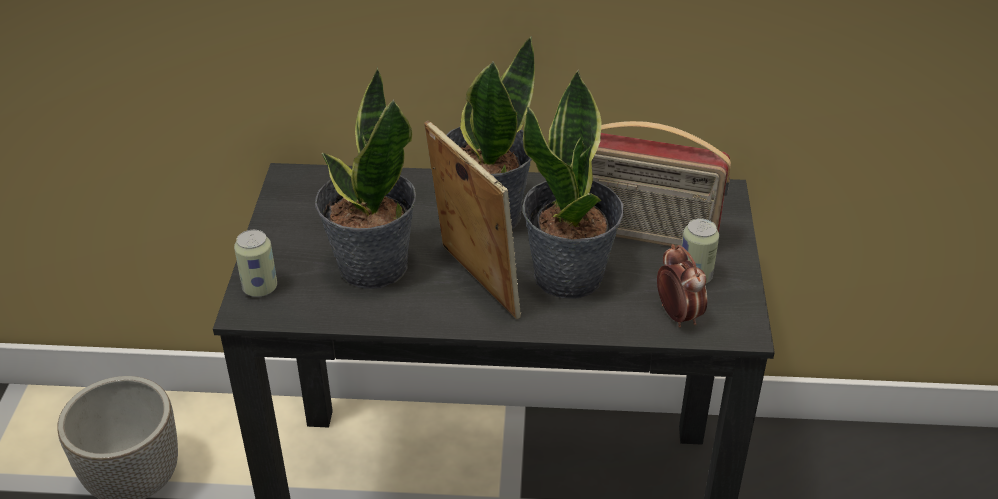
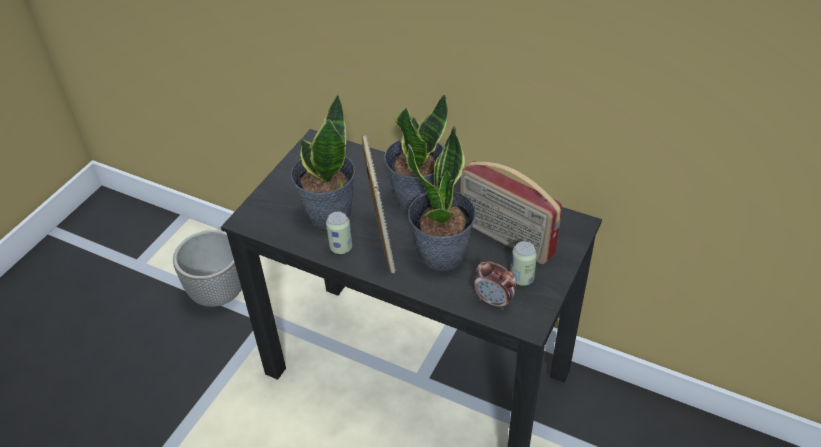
camera: 25 degrees right, 5 degrees up
(260, 288) = (259, 209): can -> can (341, 247)
(677, 315) = (494, 301): alarm clock -> alarm clock turned 120 degrees clockwise

